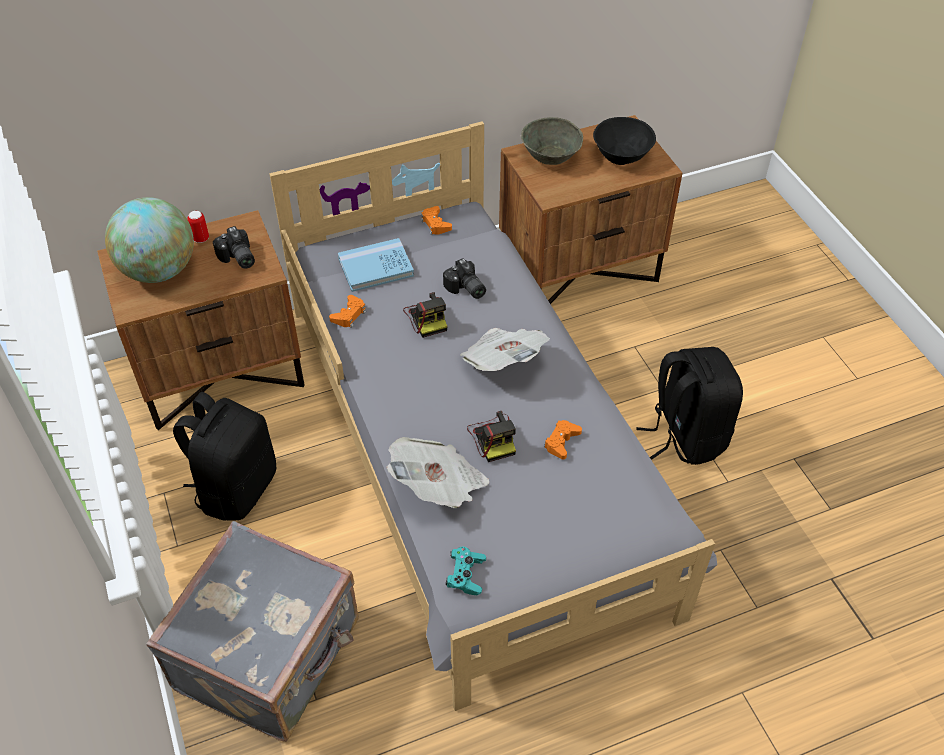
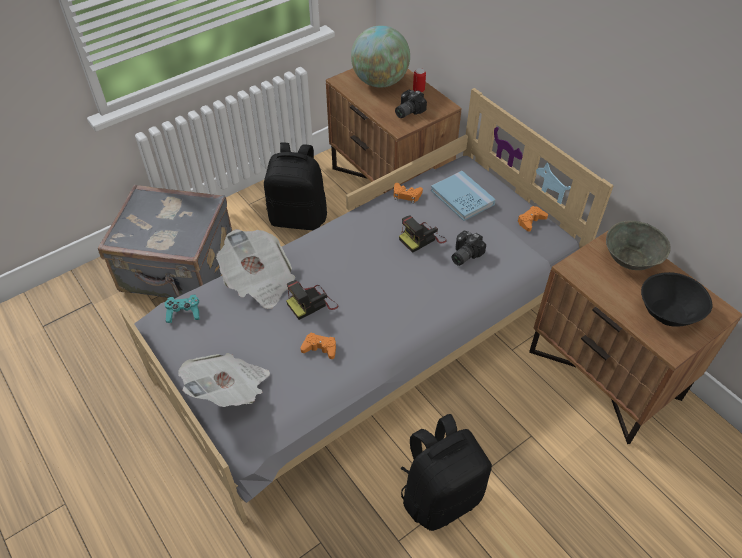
camera: 75 degrees right, 0 degrees up
(503, 362) = (392, 294): newspaper -> newspaper (230, 390)

